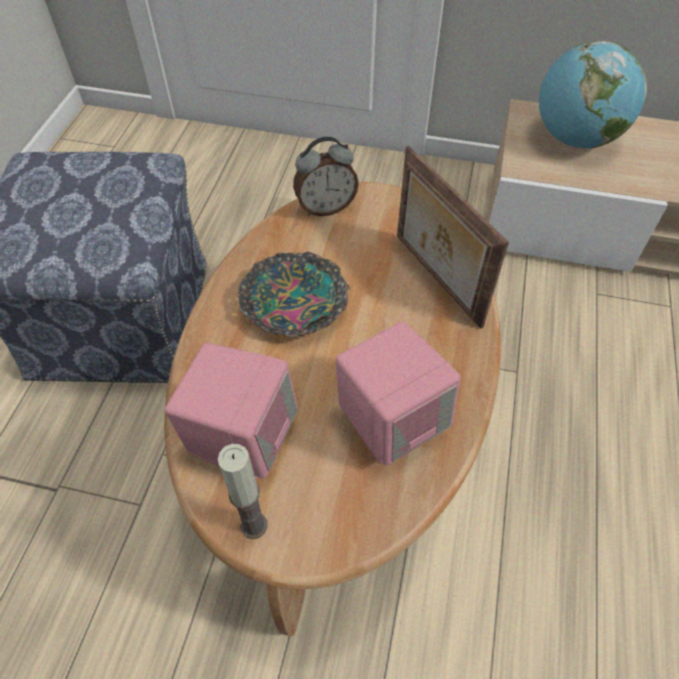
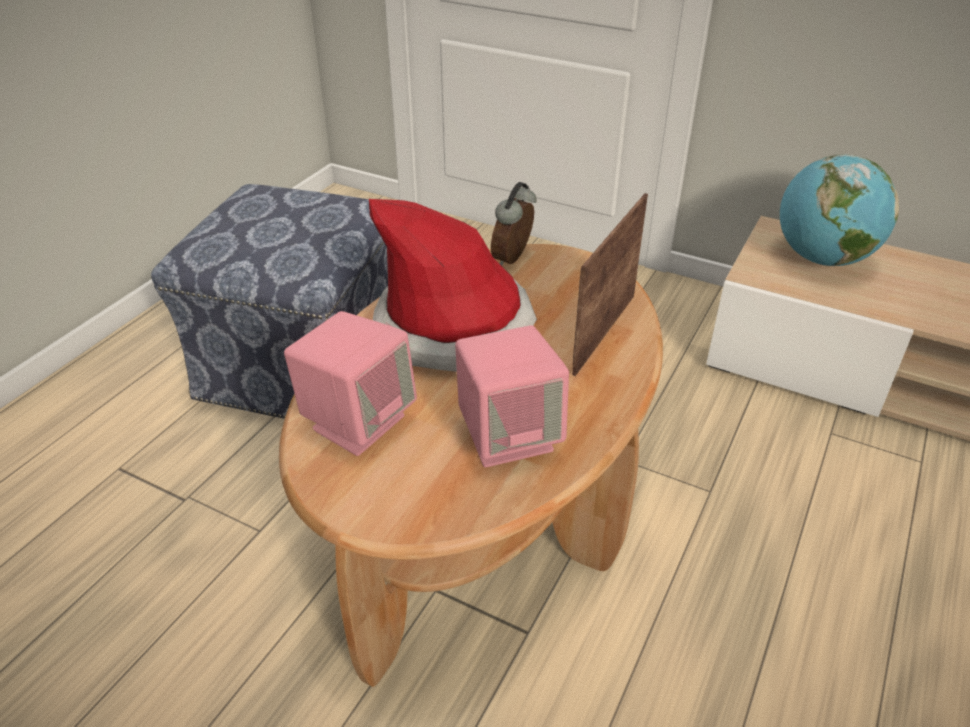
camera: 15 degrees right, 15 degrees down
(254, 525) = (340, 490): candle -> none
(296, 303) = (454, 328): bowl -> hat
(325, 207) = (514, 259): alarm clock -> alarm clock turned 120 degrees clockwise
(435, 280) = (602, 332): picture frame -> picture frame turned 45 degrees clockwise

